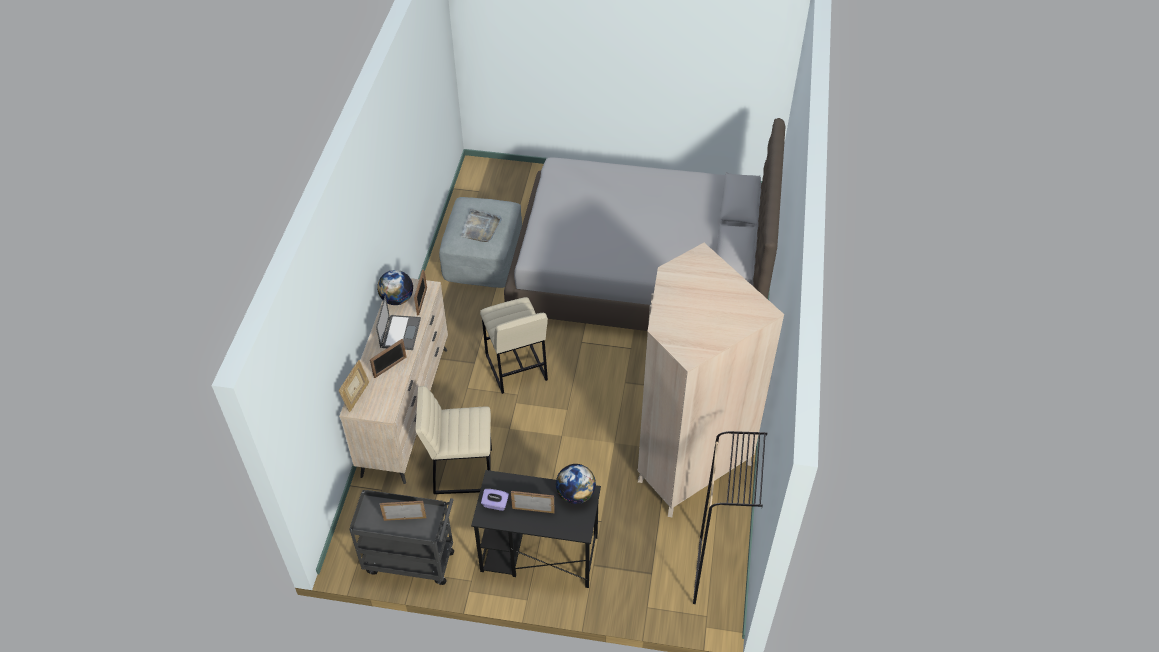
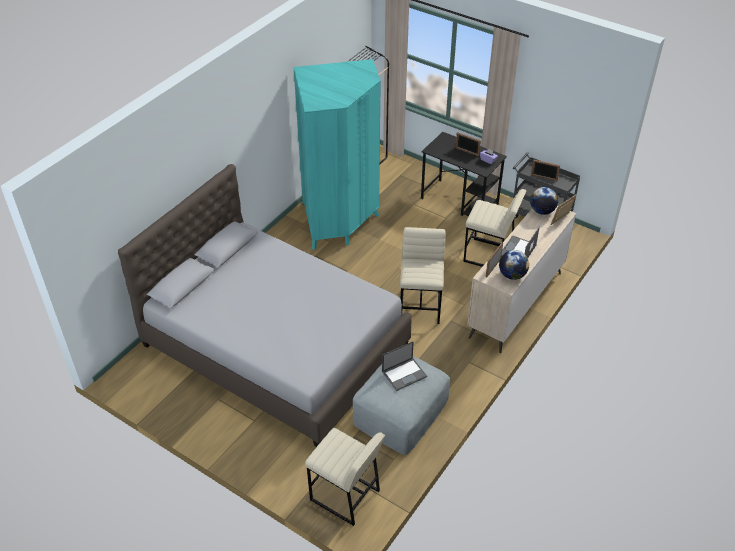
camera: 155 degrees left, 5 degrees down
(390, 367) = (532, 230): picture frame -> none
(481, 227) = (404, 374): grey tray -> laptop
(495, 181) = (346, 496): none -> beige chair
(575, 494) = (438, 151): globe -> globe (542, 211)
(685, 455) = (339, 218): beige wardrobe -> turquoise wardrobe

